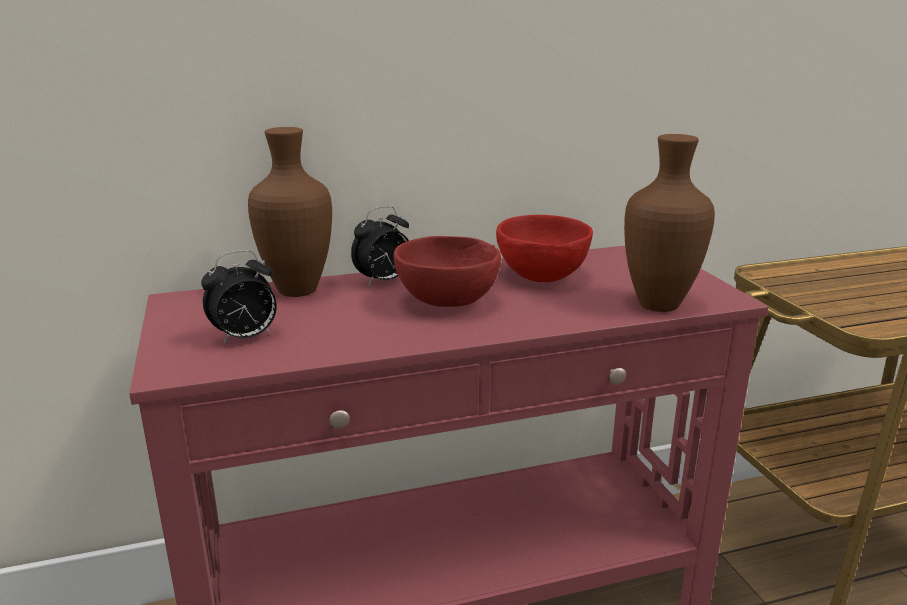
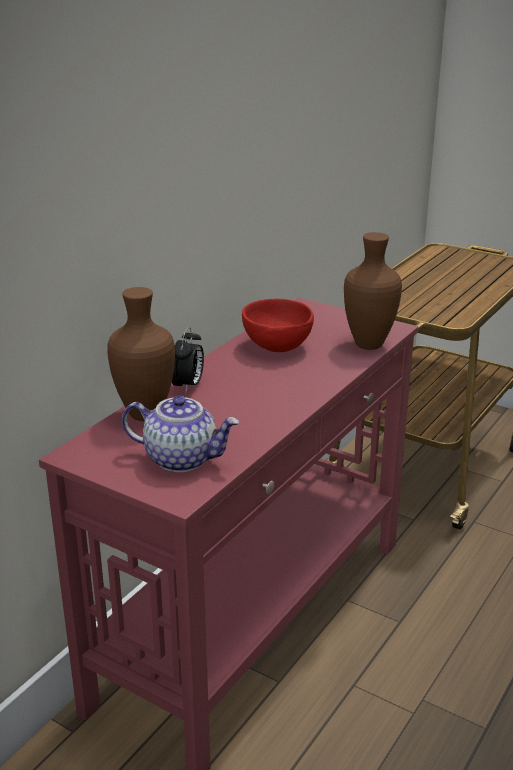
camera: 40 degrees left, 5 degrees up
(245, 338) = (182, 458): alarm clock -> teapot
(448, 303) = (257, 386): red bowl -> none

